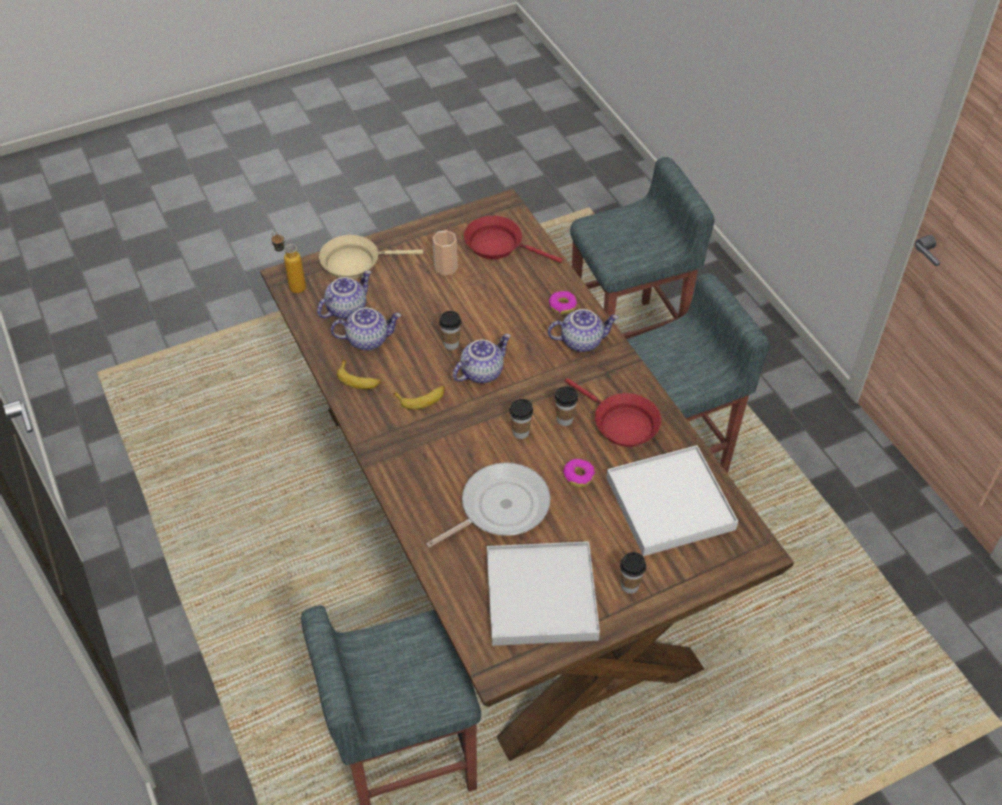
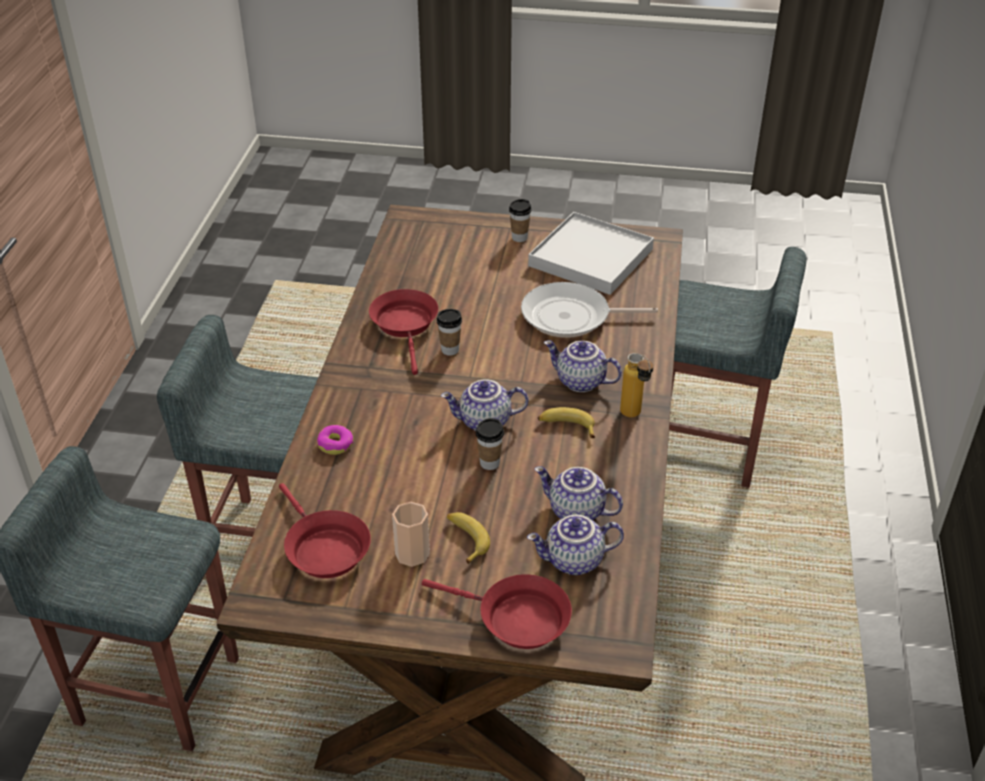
camera: 145 degrees left, 10 degrees down
(292, 285) = (621, 629): bottle -> bottle (634, 417)
(355, 263) = (516, 619): beige frying pan -> red frying pan
(359, 379) = (617, 474): banana -> banana (466, 539)
(520, 432) = (499, 358): cup -> none
(578, 476) = (484, 309): donut -> none
(581, 341) = (357, 403): teapot -> teapot (580, 382)
(670, 503) = (433, 264): white tray -> none

